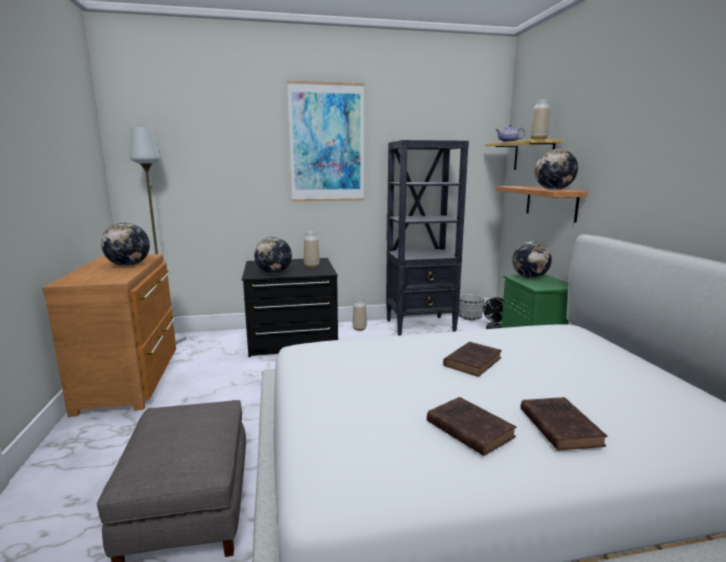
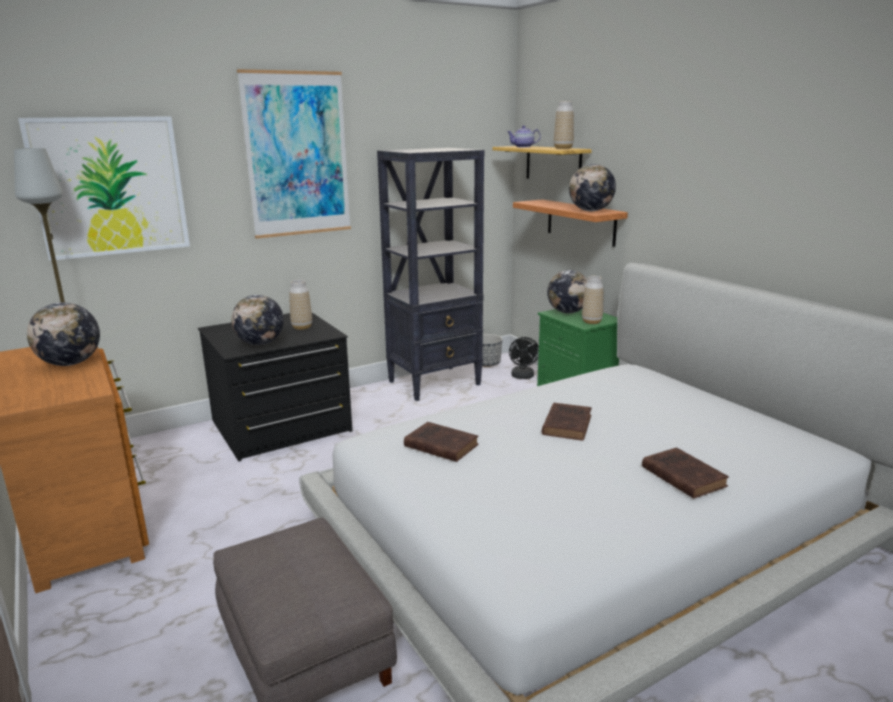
camera: 20 degrees left, 5 degrees up
(196, 158) = (110, 187): none -> picture
(359, 329) = (361, 398): vase -> vase (591, 322)
(468, 428) = (608, 495): brown book -> brown book (439, 445)

